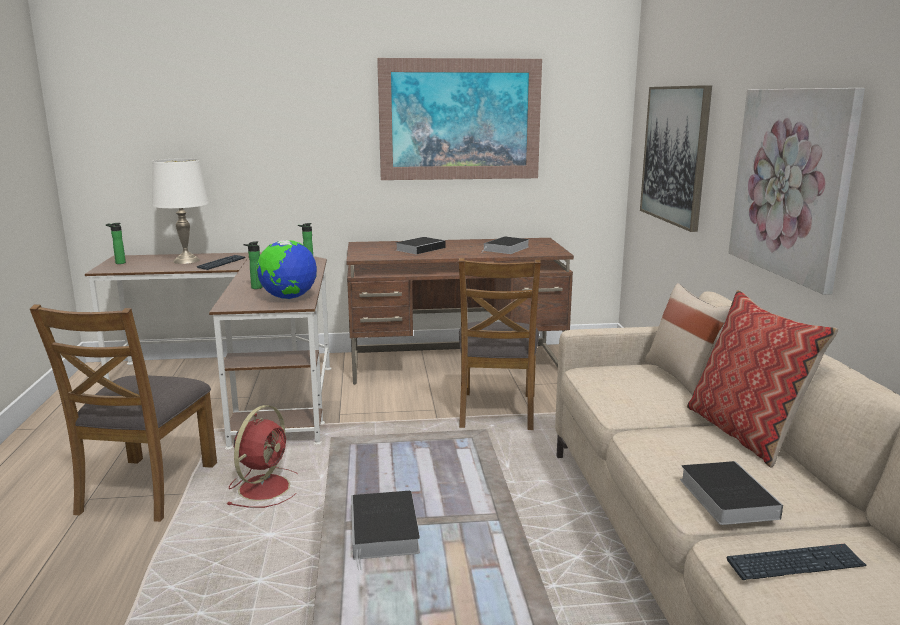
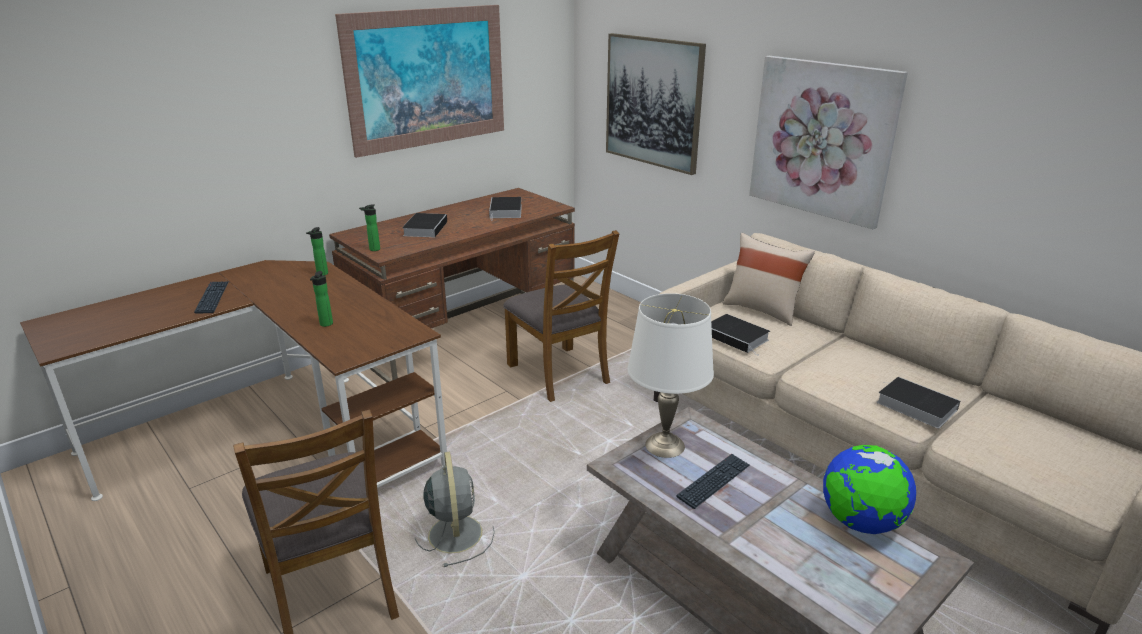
camera: 35 degrees left, 10 degrees up
(119, 263) = (59, 333): bottle -> bottle (373, 250)
(187, 260) = (155, 305): white table lamp -> white table lamp (665, 445)
(265, 487) = (455, 532): red fan -> grey fan
(288, 298) = (388, 328): globe -> globe (860, 522)
(385, 532) = (756, 531): book -> book (737, 337)
(745, 433) = (857, 348): pillow -> none
(795, 564) = (1001, 439): keyboard -> keyboard (714, 482)

